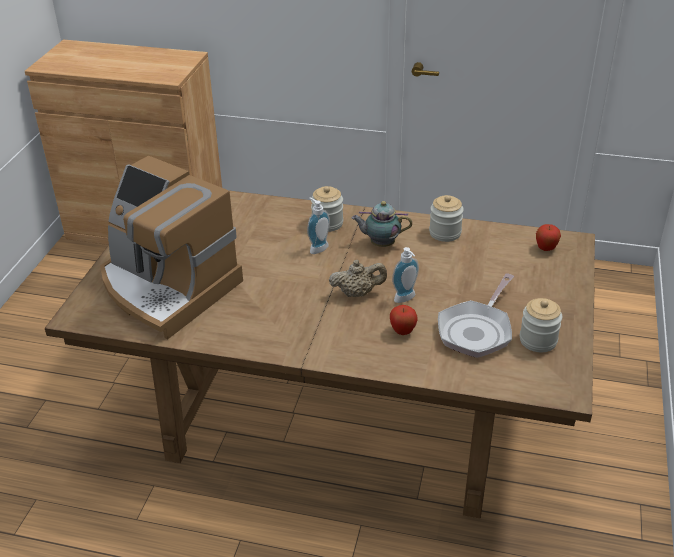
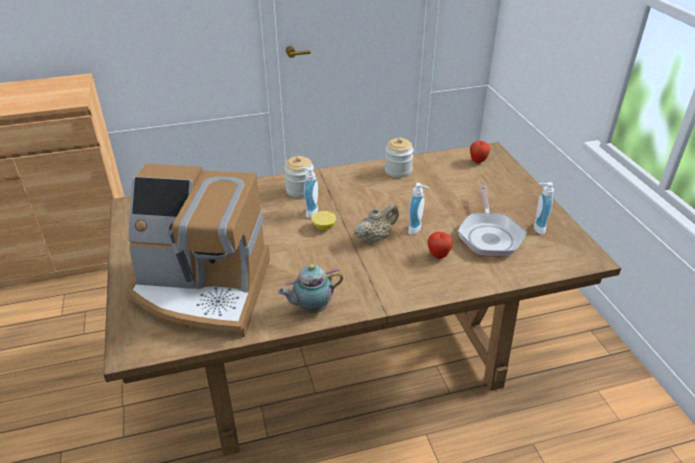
camera: 30 degrees left, 0 degrees up
(317, 267) = (324, 227): none -> lemon
(380, 244) = (357, 193): teapot -> teapot (311, 308)
(538, 340) = (536, 228): jar -> soap dispenser

